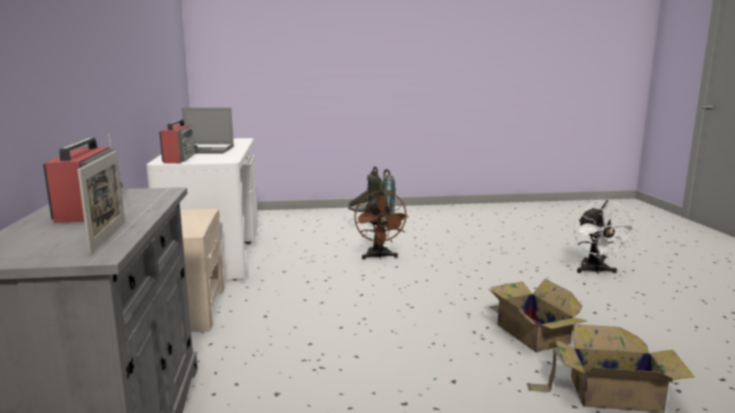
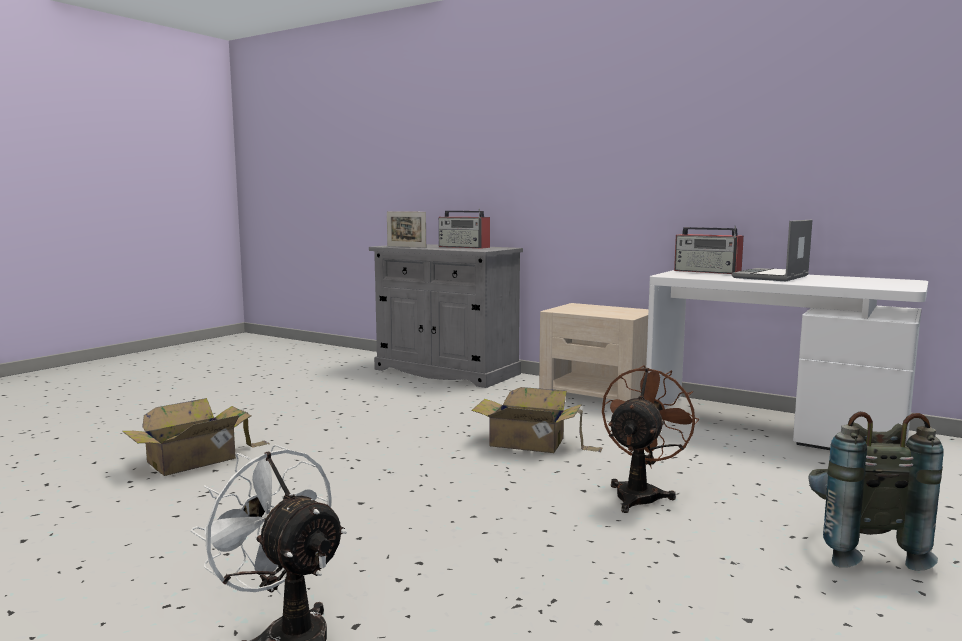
camera: 130 degrees right, 5 degrees down
(379, 257) = (640, 494): brown fan -> brown fan turned 90 degrees clockwise
(531, 332) = (302, 478): cardboard box -> cardboard box (530, 443)

